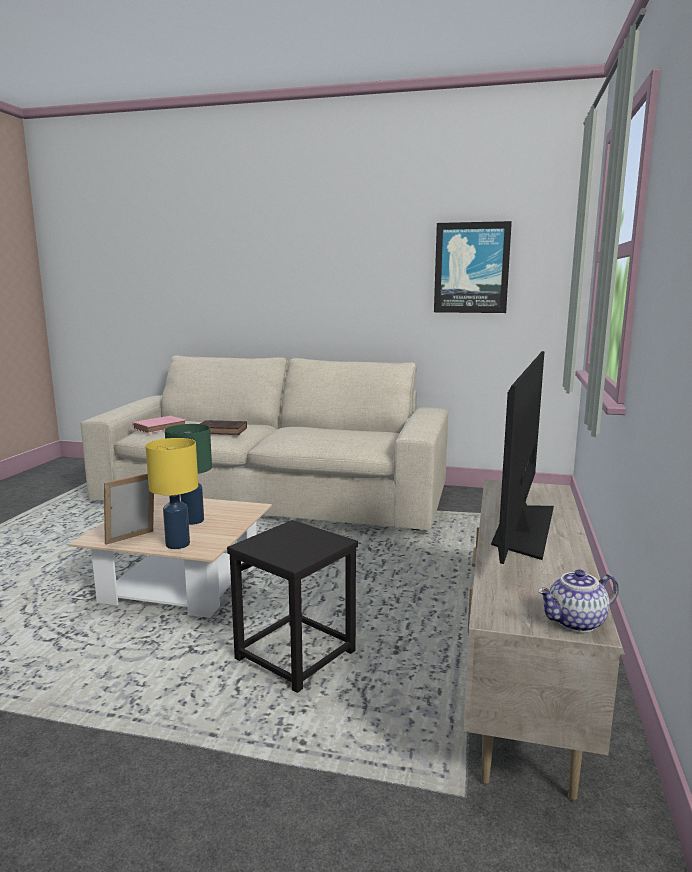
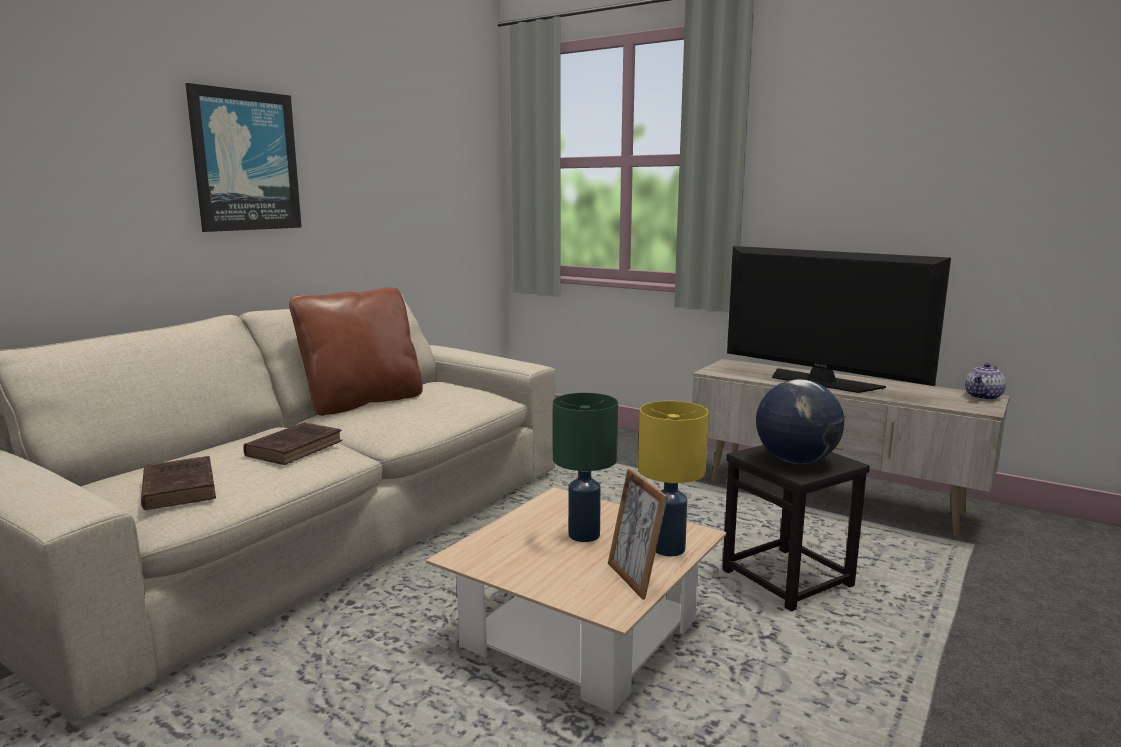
camera: 70 degrees left, 0 degrees up
(161, 427) = (179, 487): pink book -> brown book
(286, 543) = (796, 461): none -> globe
(319, 427) = (362, 402): none -> brown pillow
(471, 268) = (419, 169): picture -> picture (245, 161)
(576, 623) = (984, 397): teapot -> teapot turned 45 degrees clockwise

